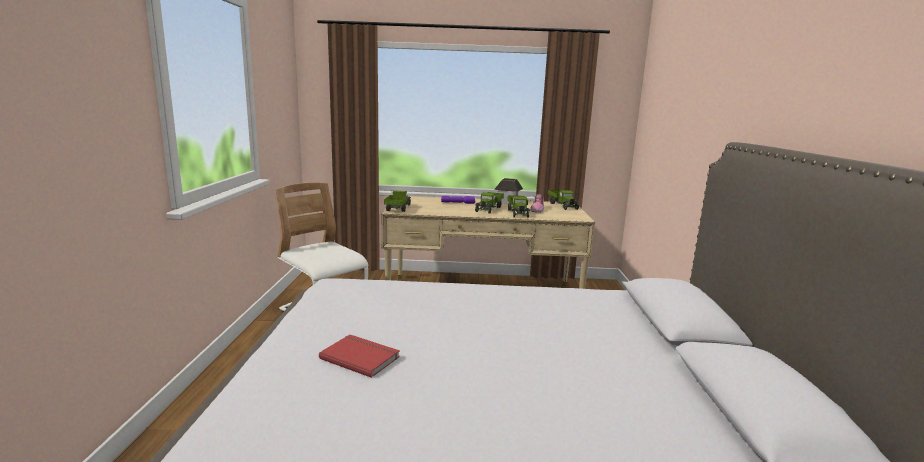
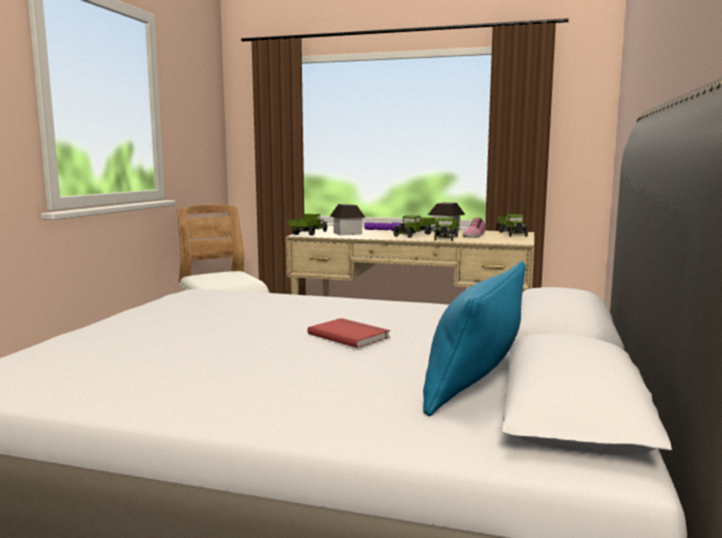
camera: 15 degrees right, 5 degrees down
(361, 357) = (162, 337): red book -> red book (350, 335)
(431, 208) = (347, 233): none -> toy house
(669, 388) = (475, 379): none -> blue pillow

